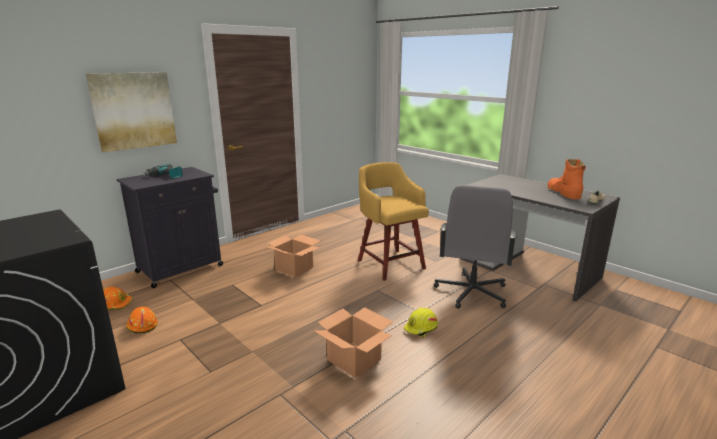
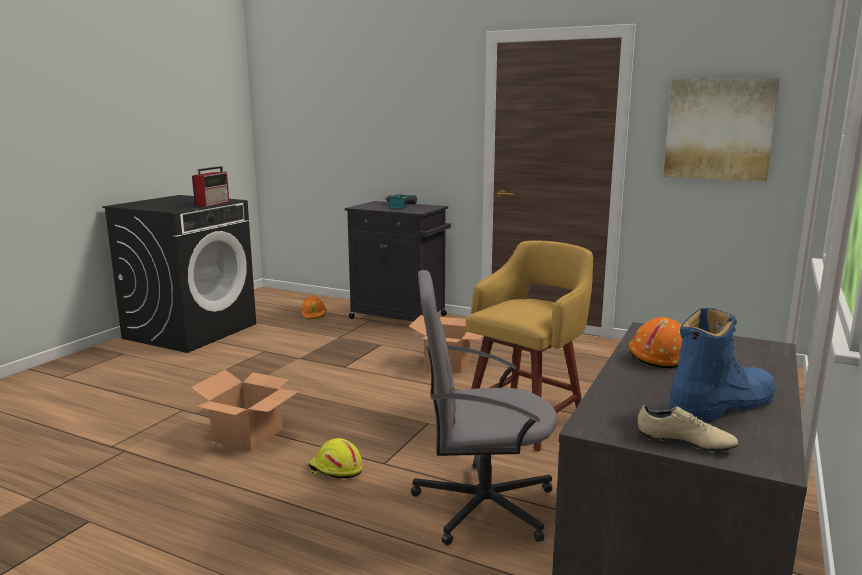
camera: 70 degrees right, 5 degrees down
(55, 222) = (213, 203): none -> radio
(134, 110) = (402, 132): picture -> picture (719, 129)
(141, 325) = (282, 332): orange hard hat -> orange hard hat (658, 356)
(563, 192) = (720, 406): orange boot -> blue boot

